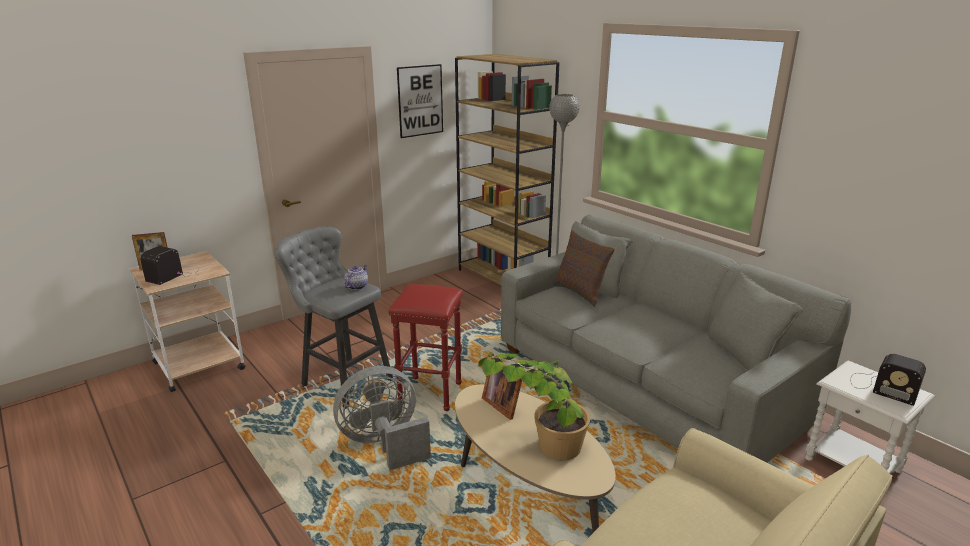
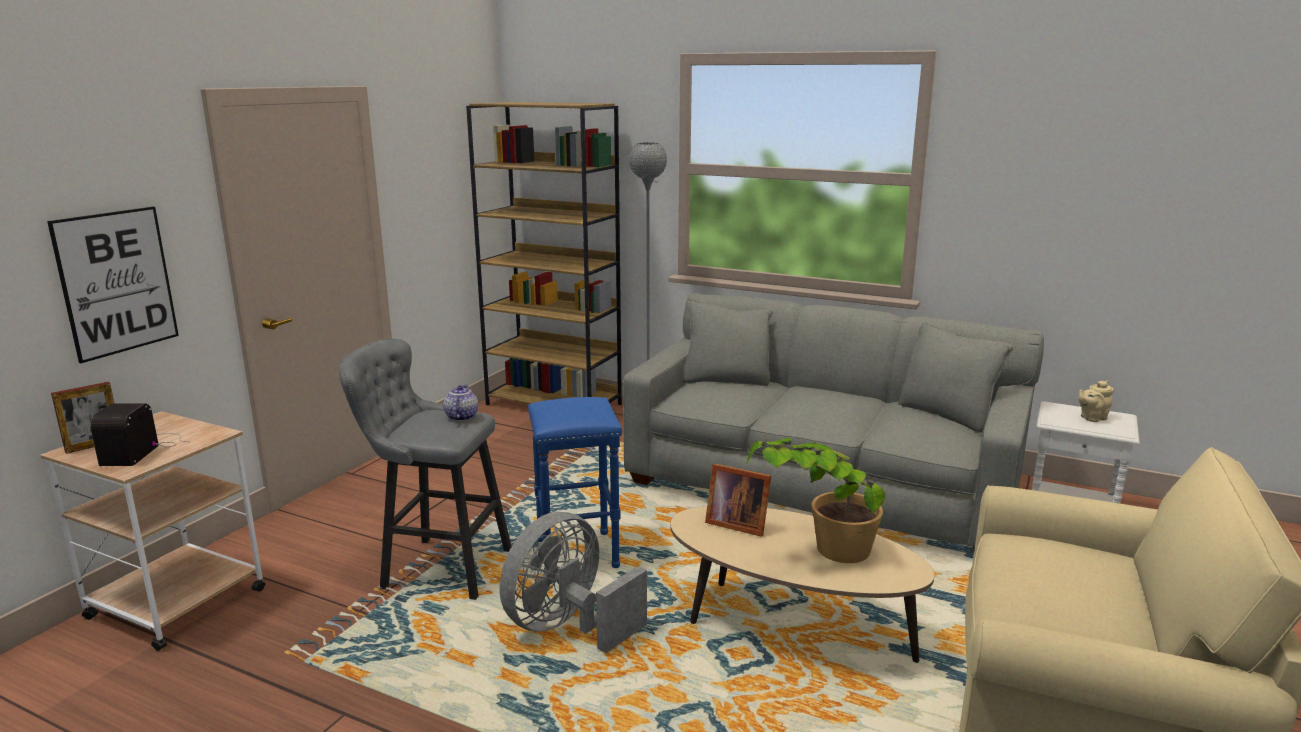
camera: 25 degrees left, 5 degrees down
(420, 101) = (427, 166): picture -> picture (117, 282)
(432, 393) = (579, 553): red stool -> blue stool
(580, 294) = (724, 387): brown pillow -> none
(880, 387) = (1091, 418): radio -> beige teapot

